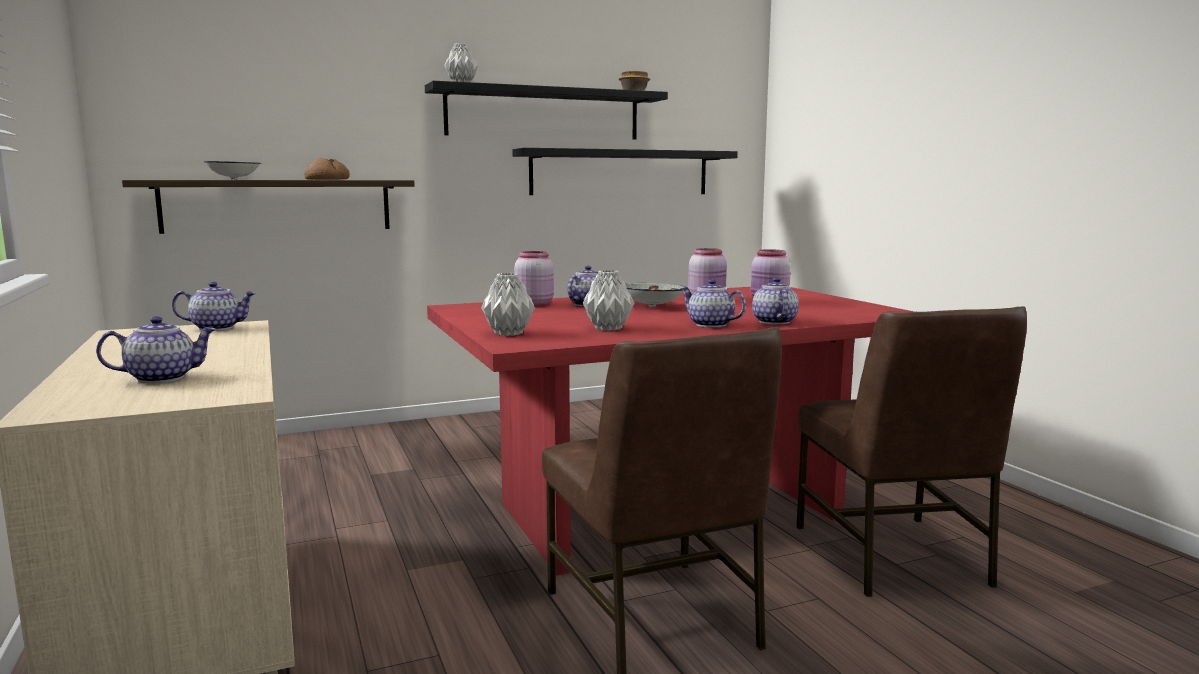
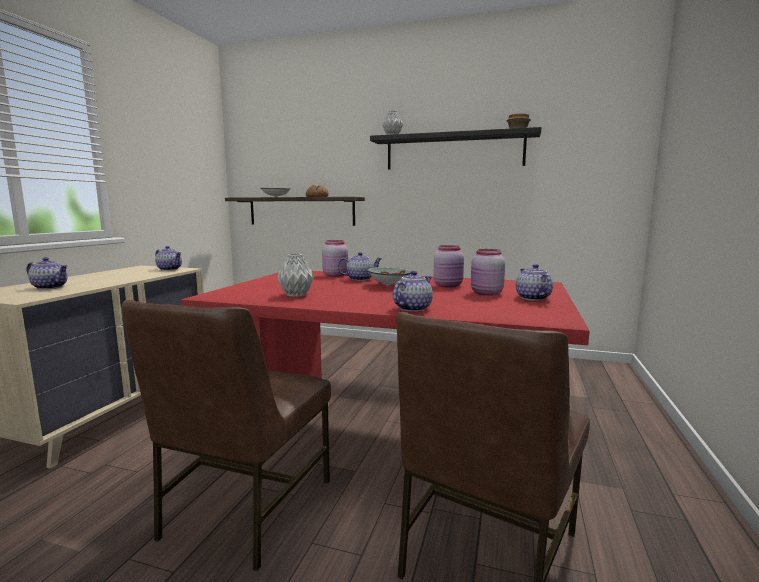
camera: 40 degrees right, 0 degrees up
(508, 333) = (241, 289): grey vase -> none
(620, 172) = (511, 190): black shelf -> none
(710, 325) = (361, 303): teapot -> teapot (532, 298)

